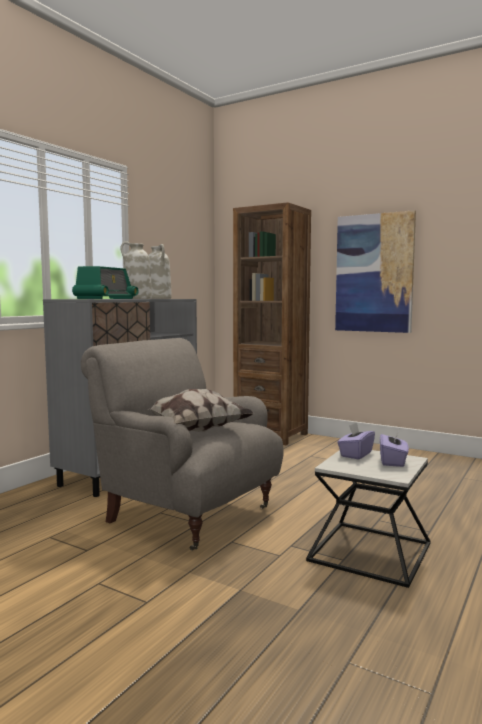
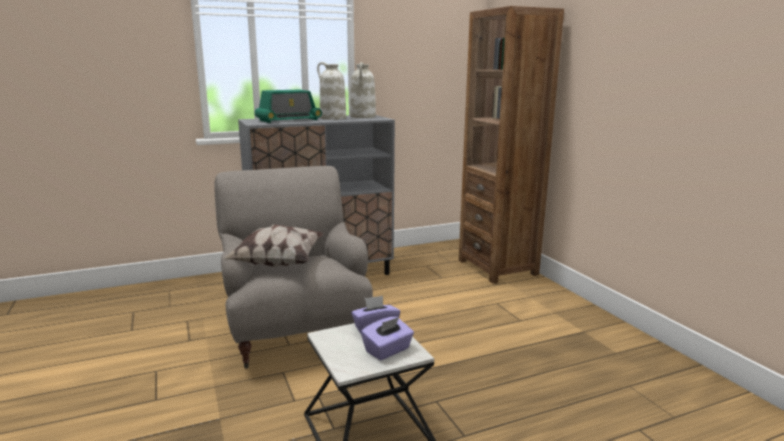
camera: 35 degrees right, 10 degrees up
(374, 273) = (619, 96): picture -> none

